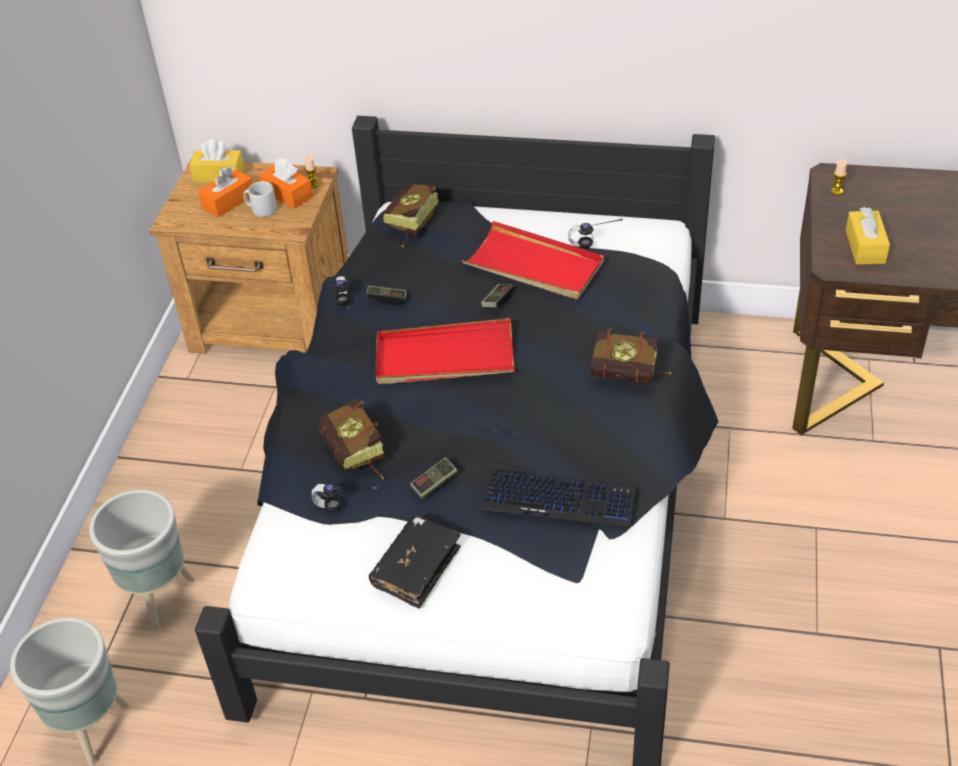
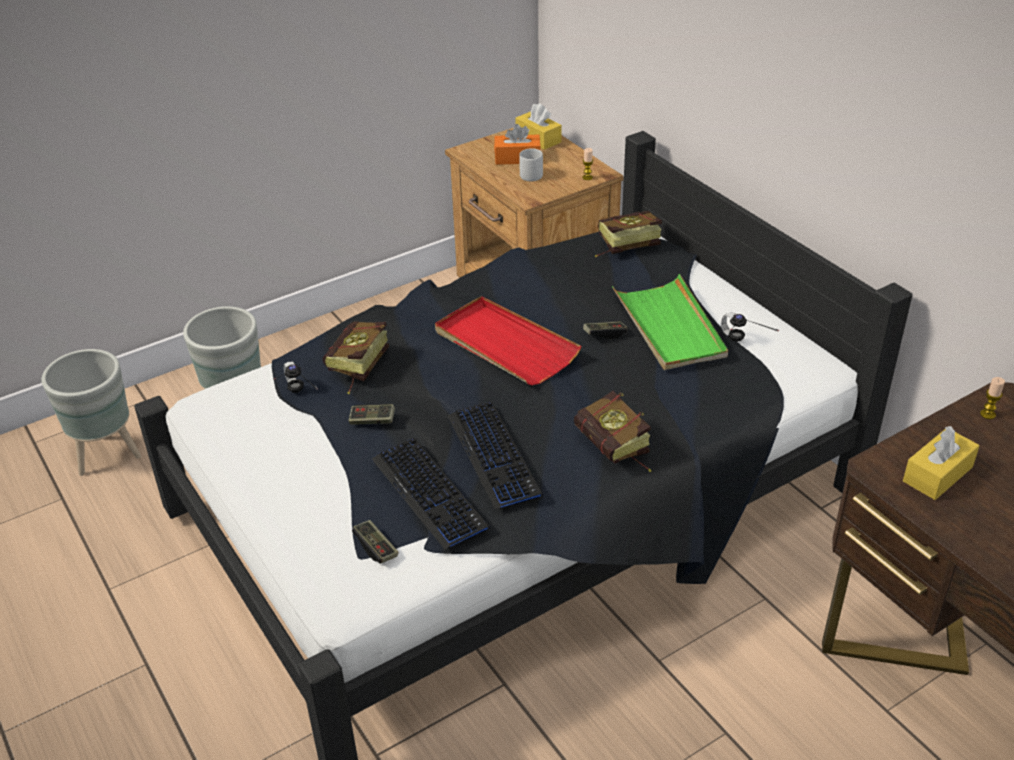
camera: 45 degrees right, 5 degrees down
(287, 194) = (561, 174): orange tissue box -> none
(337, 309) = (490, 270): headphones -> none
(387, 299) = (530, 284): game controller -> game controller (376, 548)
(416, 567) = (283, 464): black book -> none
(534, 265) = (669, 327): red tray -> green tray
(561, 440) = (494, 456): none -> keyboard

